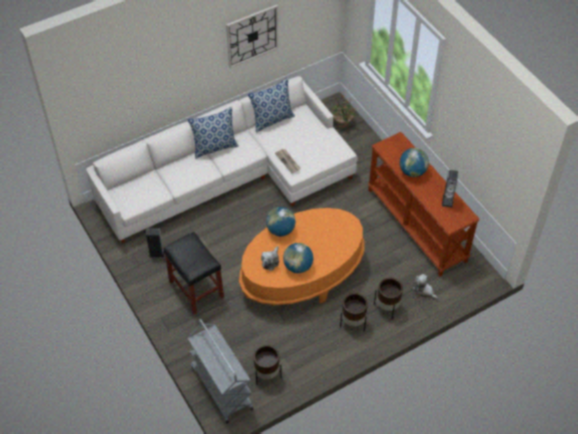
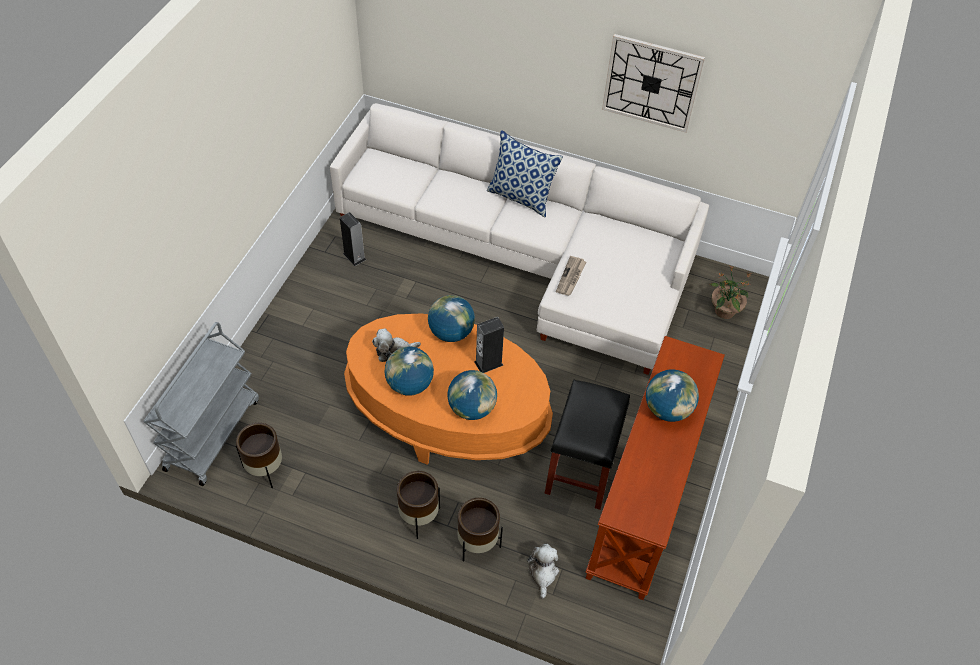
camera: 50 degrees right, 0 degrees up
(195, 289) = (334, 322): black stool -> black stool (581, 468)
(272, 119) = (620, 223): pillow -> none
(334, 250) = (472, 408): none -> globe
(447, 200) = (658, 484): speaker -> speaker (488, 363)

